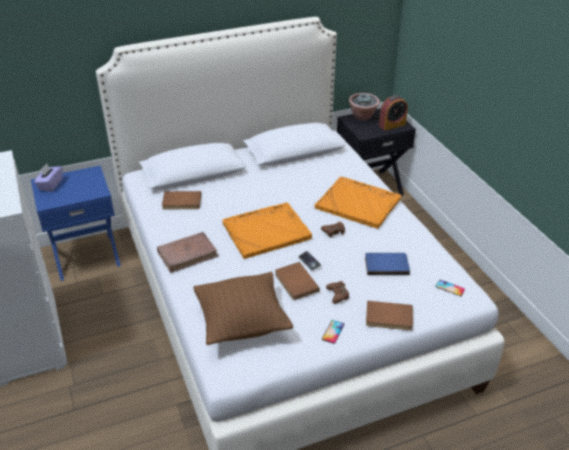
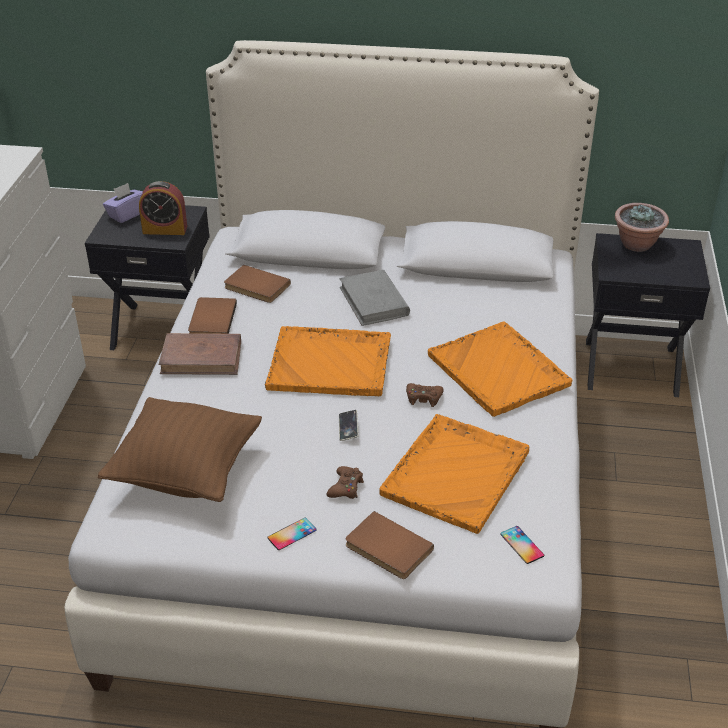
camera: 30 degrees right, 0 degrees up
(86, 256) = (162, 329): blue nightstand -> black nightstand
(258, 188) = (374, 301): none -> grey book
(295, 283) = (301, 447): brown book -> brown book (210, 320)
(386, 264) = (456, 473): blue book -> orange tray
(392, 125) = (674, 271): alarm clock -> alarm clock (165, 229)

